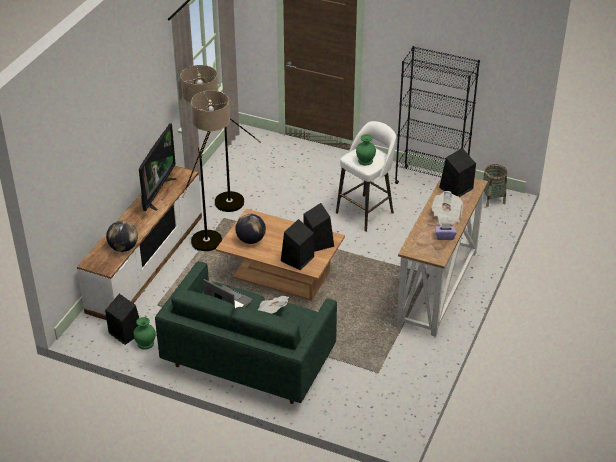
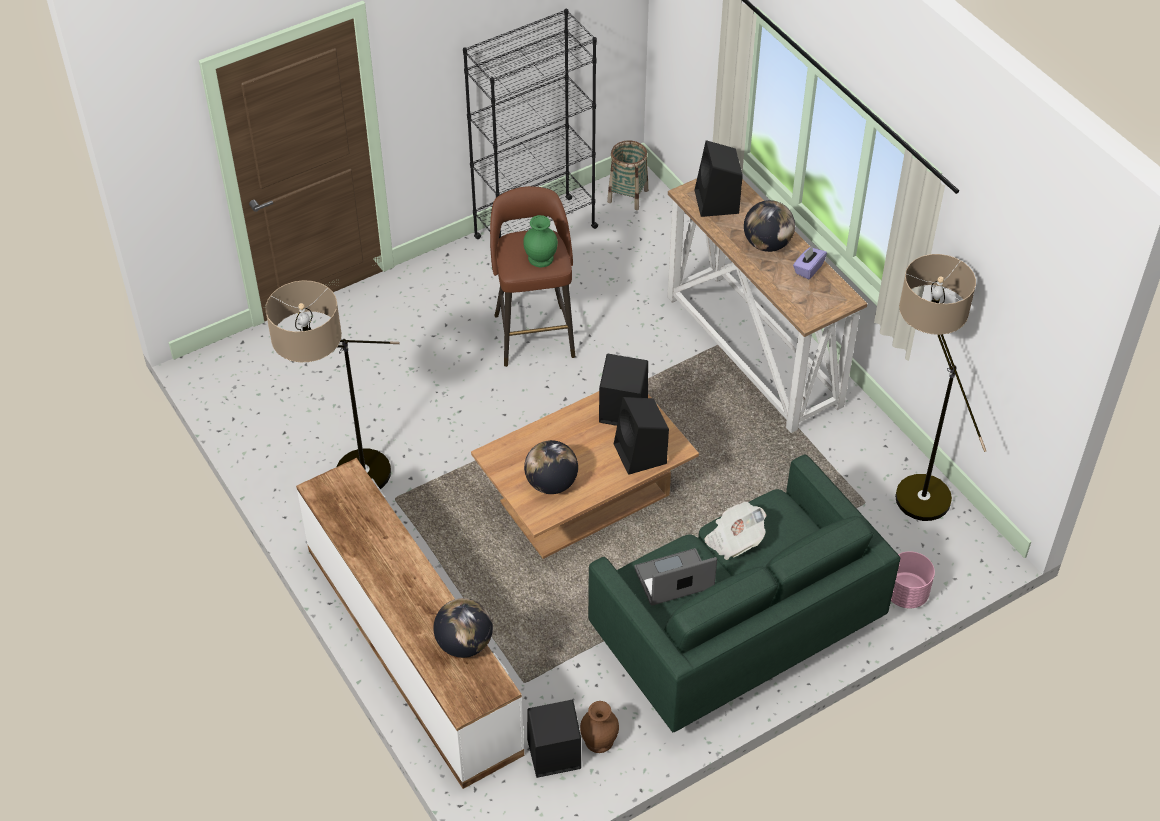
camera: 55 degrees left, 10 degrees up
(145, 343) = (598, 740): green vase -> brown vase
(157, 192) = (362, 535): television -> none
(213, 234) = (421, 531): floor lamp -> floor lamp (910, 483)
(332, 414) = (906, 594): none -> pink planter
(366, 212) = (534, 333): white stool -> brown stool
(446, 216) = (767, 244): newspaper -> globe

